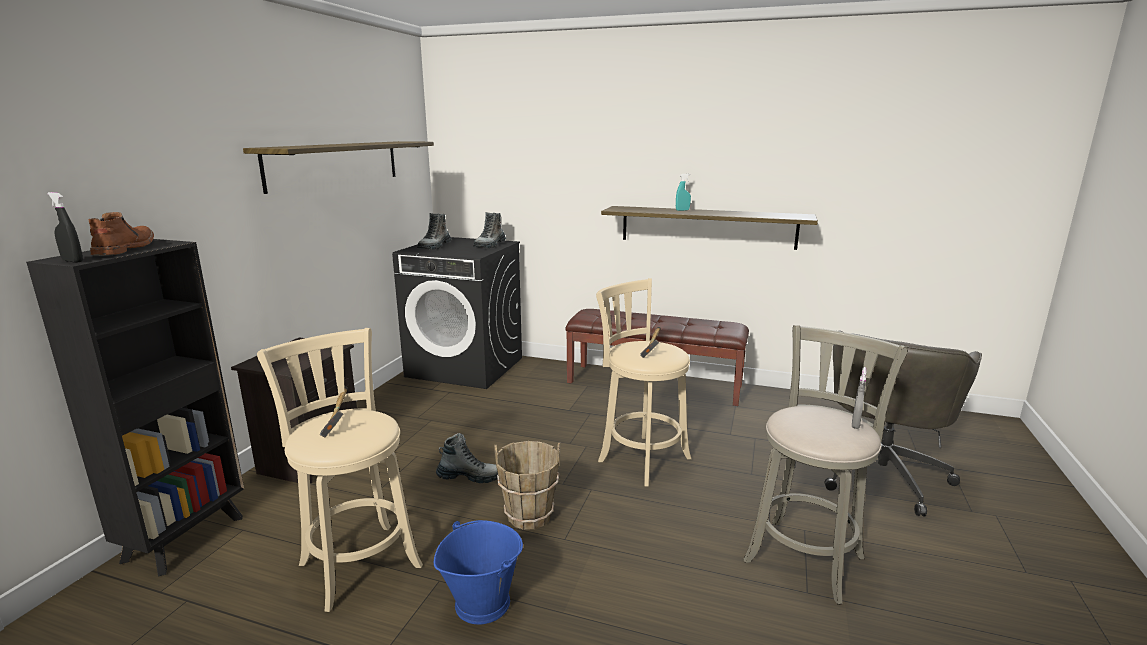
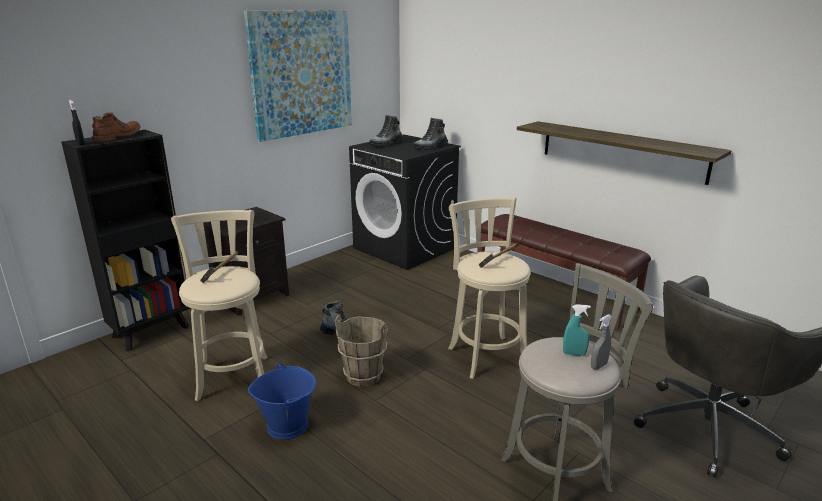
camera: 25 degrees right, 5 degrees up
(336, 164) = (302, 73): shelf -> picture
(682, 210) = (594, 132): turquoise spray bottle -> turquoise spray bottle (574, 354)

